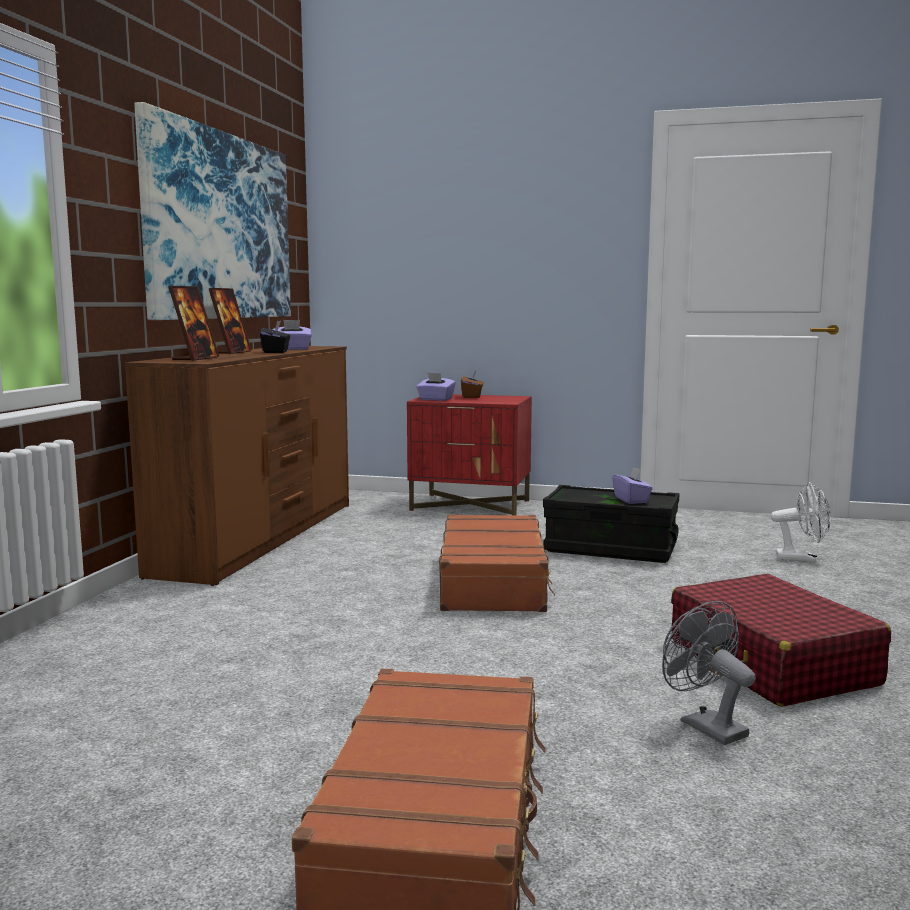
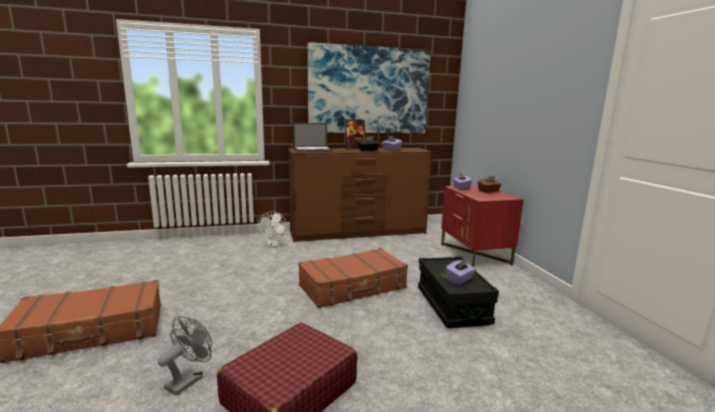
camera: 60 degrees right, 5 degrees up
(196, 359) = (313, 150): picture frame -> laptop
(802, 558) = (543, 385): white fan -> white fan (273, 245)

